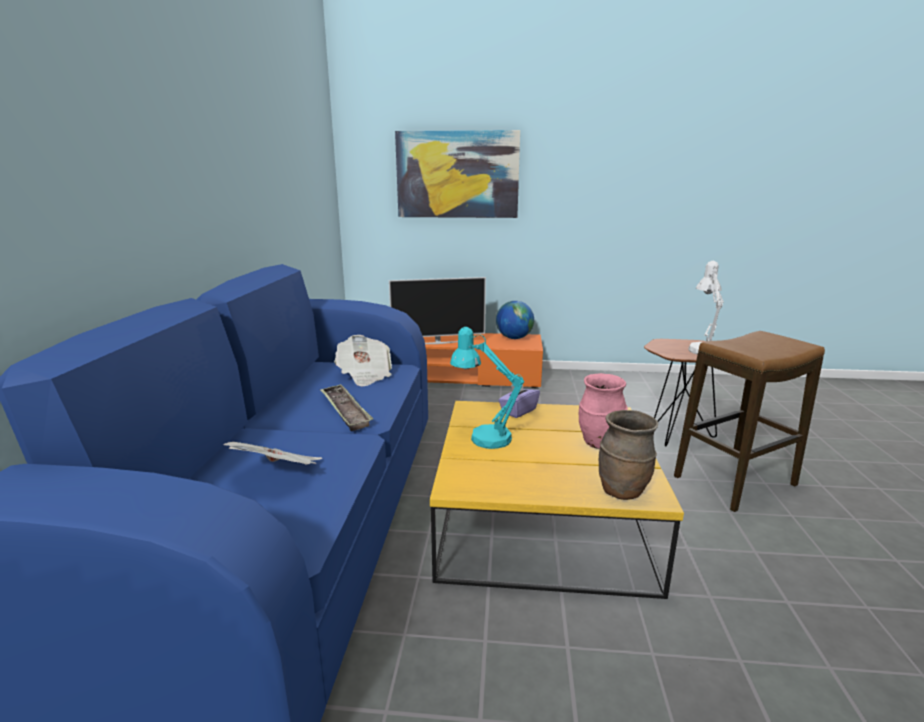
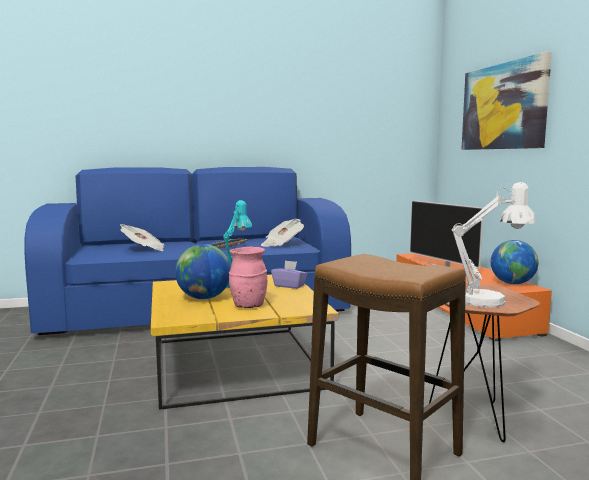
camera: 70 degrees right, 10 degrees down
(555, 465) = (204, 298): none -> globe
(622, 491) = (174, 313): brown vase -> none

